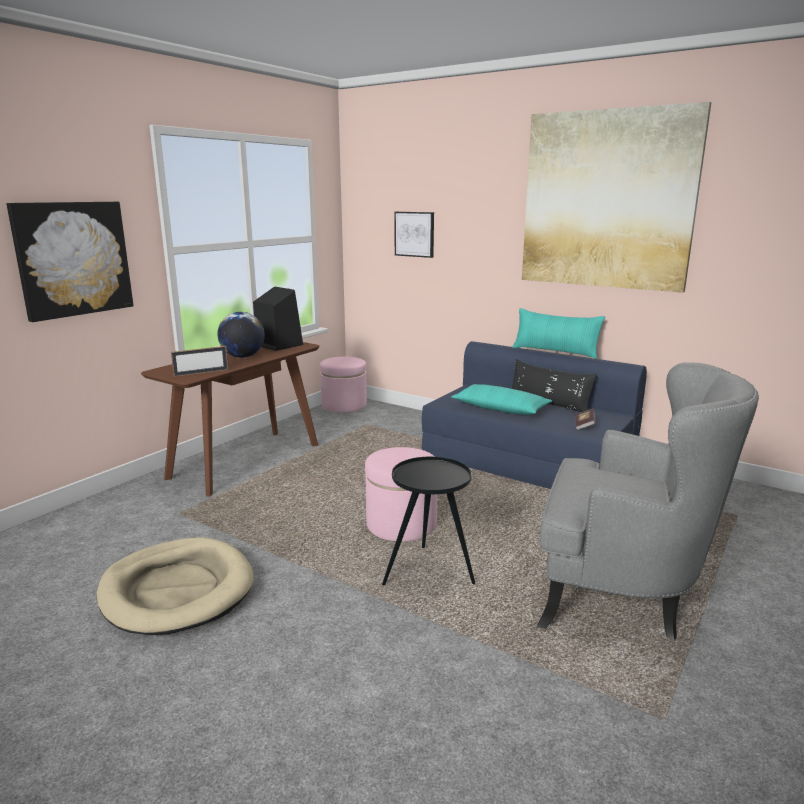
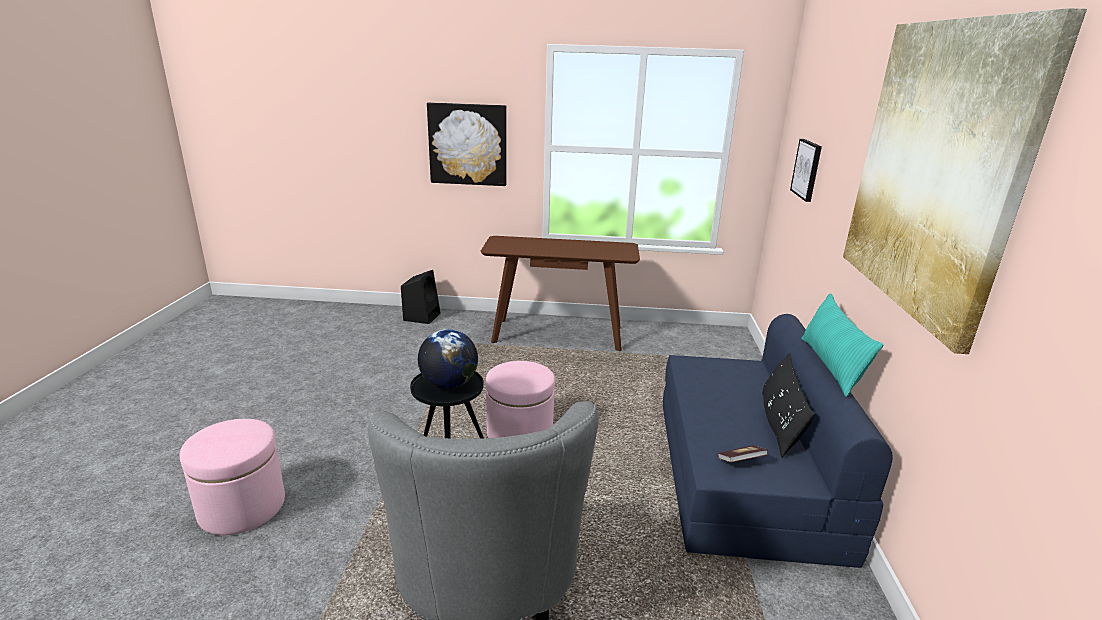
camera: 60 degrees right, 5 degrees up
(177, 590) = (371, 377): beige dog bed -> none
(201, 373) = (509, 248): picture frame -> none
(242, 357) = (565, 248): globe -> globe (449, 384)
(278, 345) = (615, 248): black speaker -> black speaker (422, 316)
(344, 405) = (718, 334): pink ottoman -> pink ottoman (242, 507)
(500, 409) = (719, 396): turquoise pillow -> none

